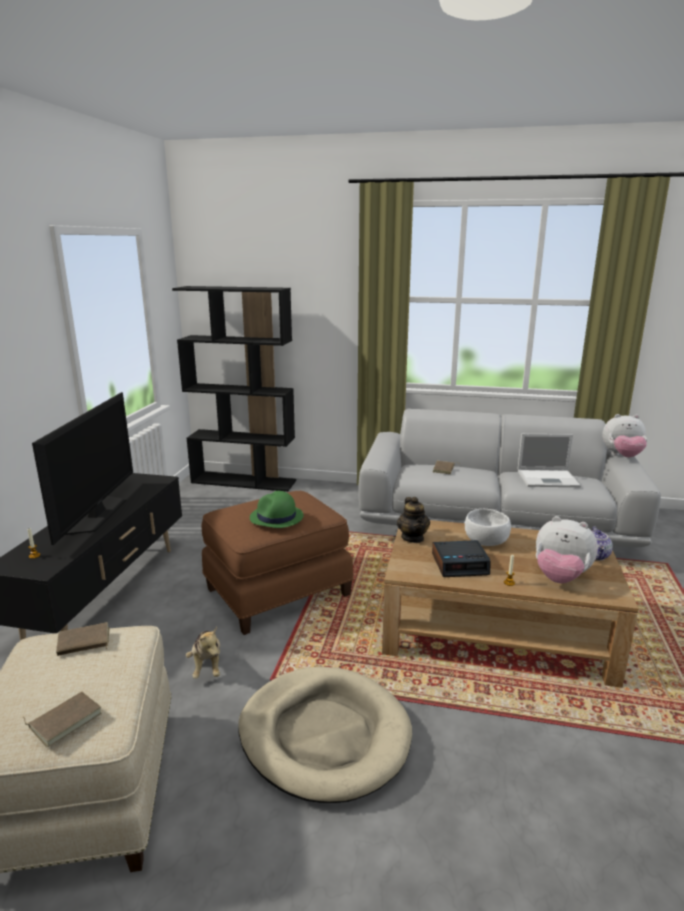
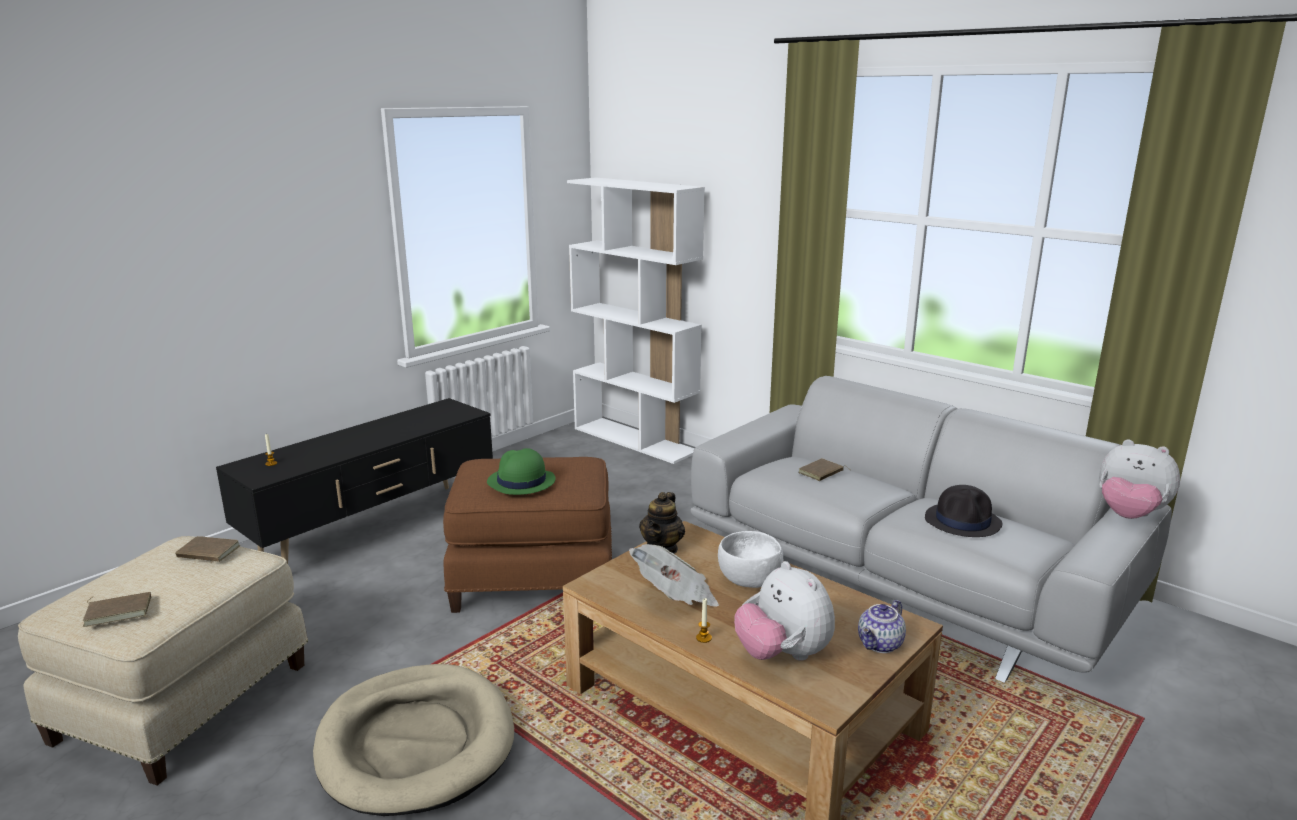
camera: 30 degrees right, 0 degrees up
(97, 514) = (367, 436): television -> none
(207, 666) = (385, 631): plush toy -> none
(244, 481) = (635, 440): black bookcase -> white bookcase
(460, 564) = (675, 597): alarm clock -> newspaper
(549, 479) = (963, 521): laptop -> black hat

